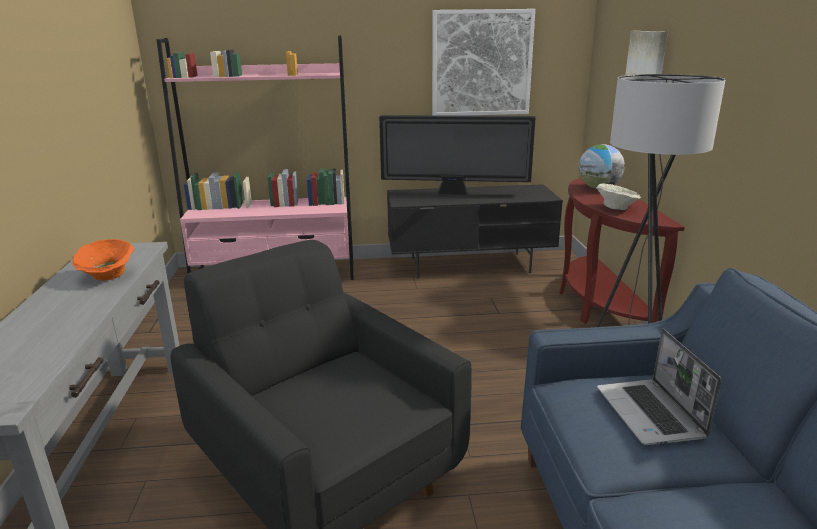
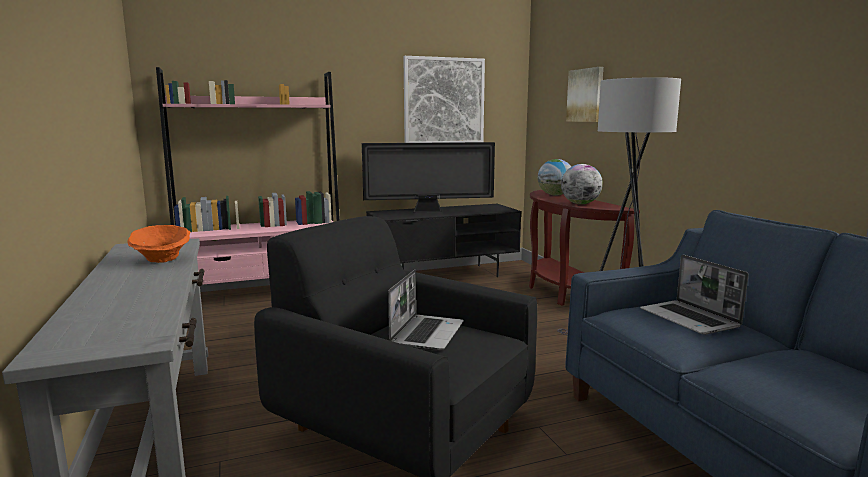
camera: 15 degrees left, 10 degrees down
(345, 386) = (426, 333): none -> laptop
(616, 208) = (580, 204): beige bowl -> globe

